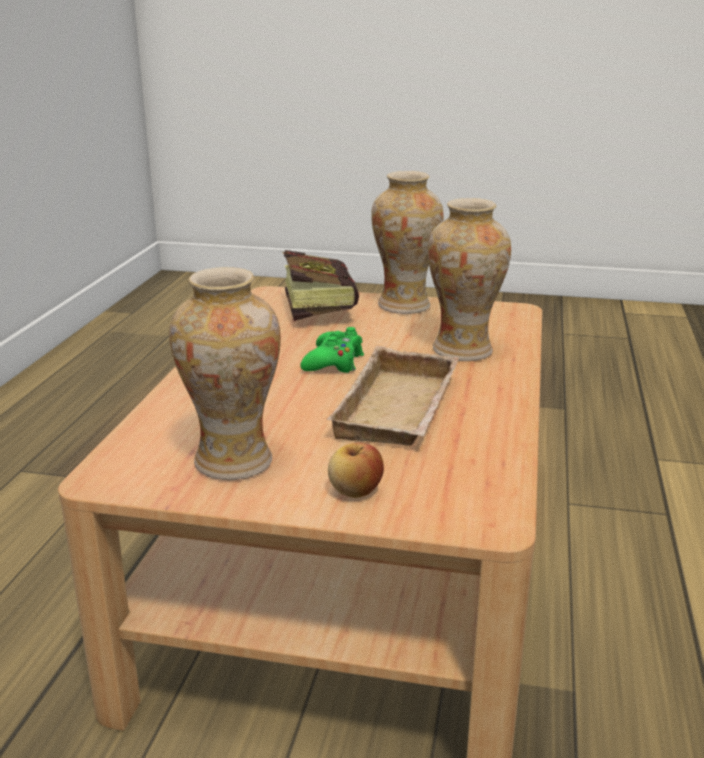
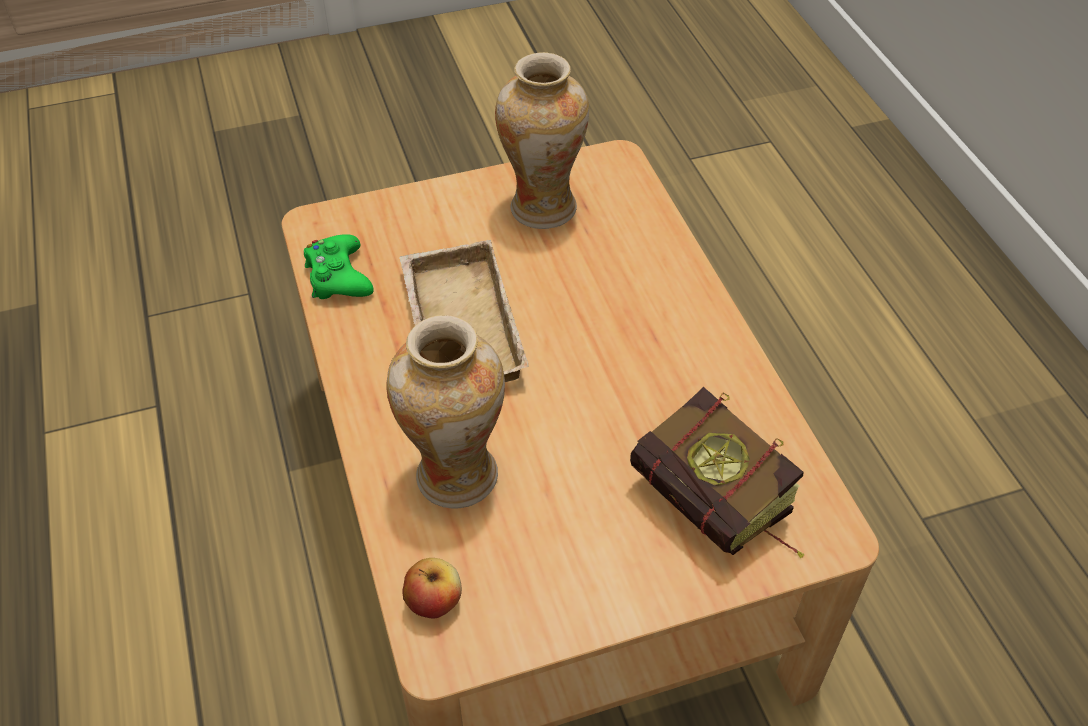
camera: 150 degrees right, 25 degrees up
(334, 362) = (584, 381): green game controller -> green game controller (338, 277)
(355, 491) = (429, 214): apple -> apple (433, 601)
(404, 306) = (612, 584): vase -> none

